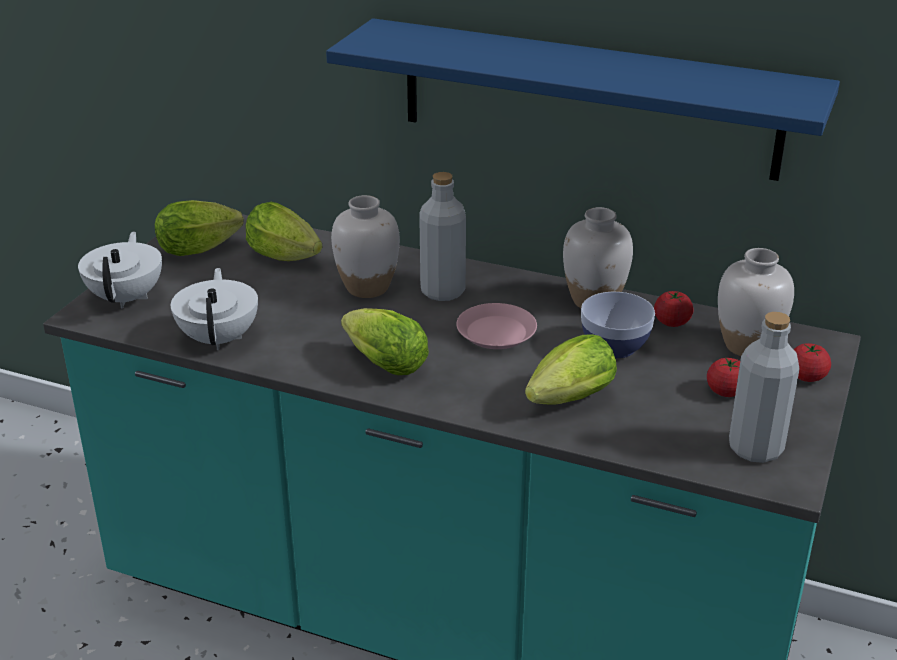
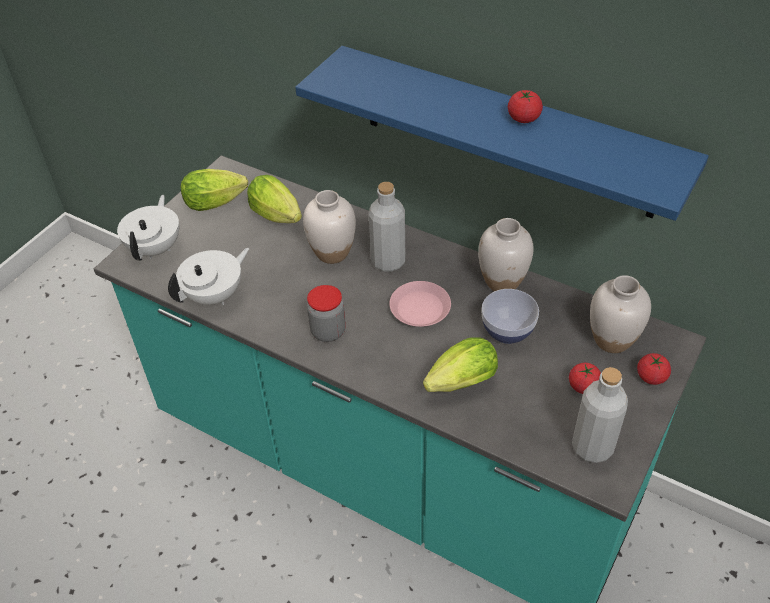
camera: 10 degrees right, 15 degrees up
(220, 338) = (215, 295): white teapot -> white teapot turned 45 degrees clockwise
(381, 363) = (328, 331): lettuce -> jar
(672, 322) = (558, 309): tomato -> tomato (523, 118)

